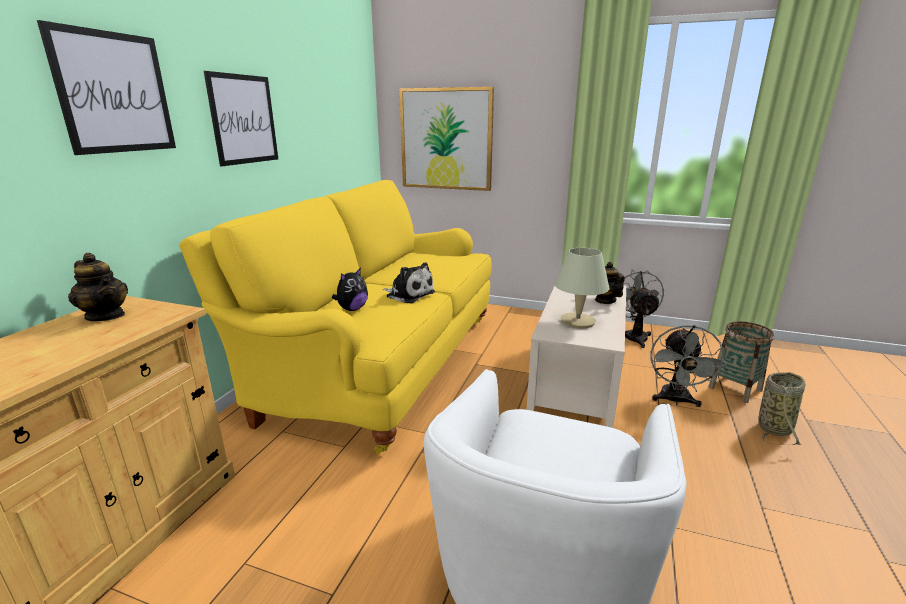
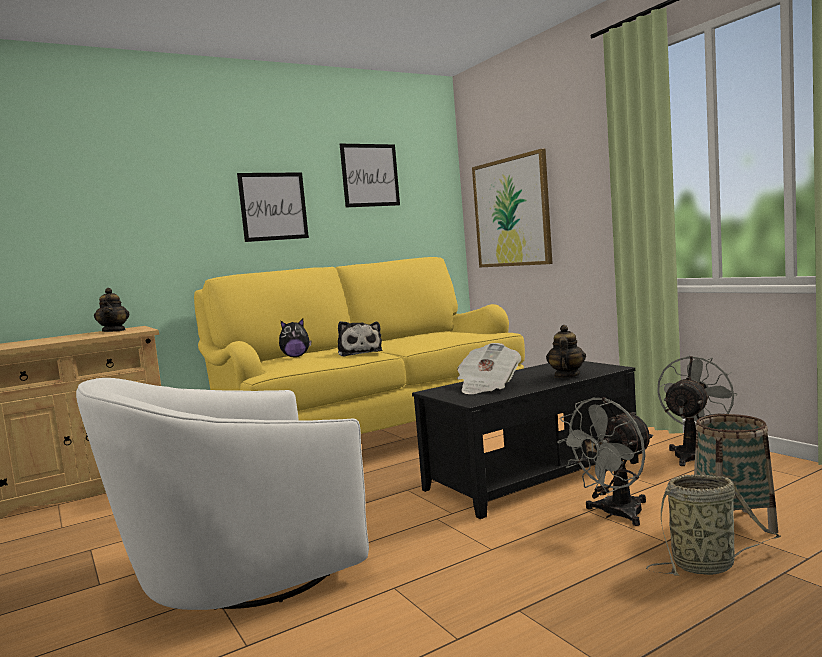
camera: 40 degrees right, 15 degrees down
(115, 93) = (161, 193): picture -> picture (370, 175)
(577, 378) = (532, 476): beige coffee table -> black coffee table
(578, 321) = (487, 386): beige table lamp -> newspaper

